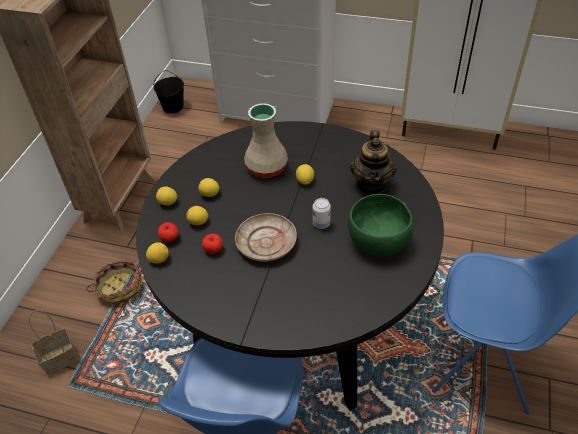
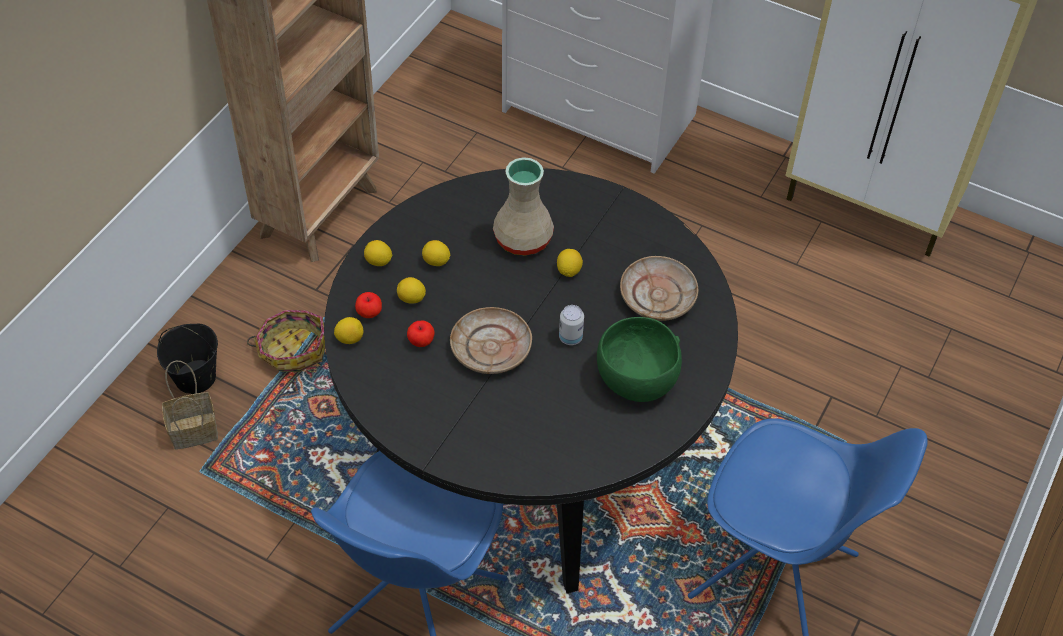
camera: 10 degrees right, 5 degrees up
(173, 107) = (434, 68): black bucket -> black bucket (195, 378)
(372, 184) = (658, 296): teapot -> beige plate

